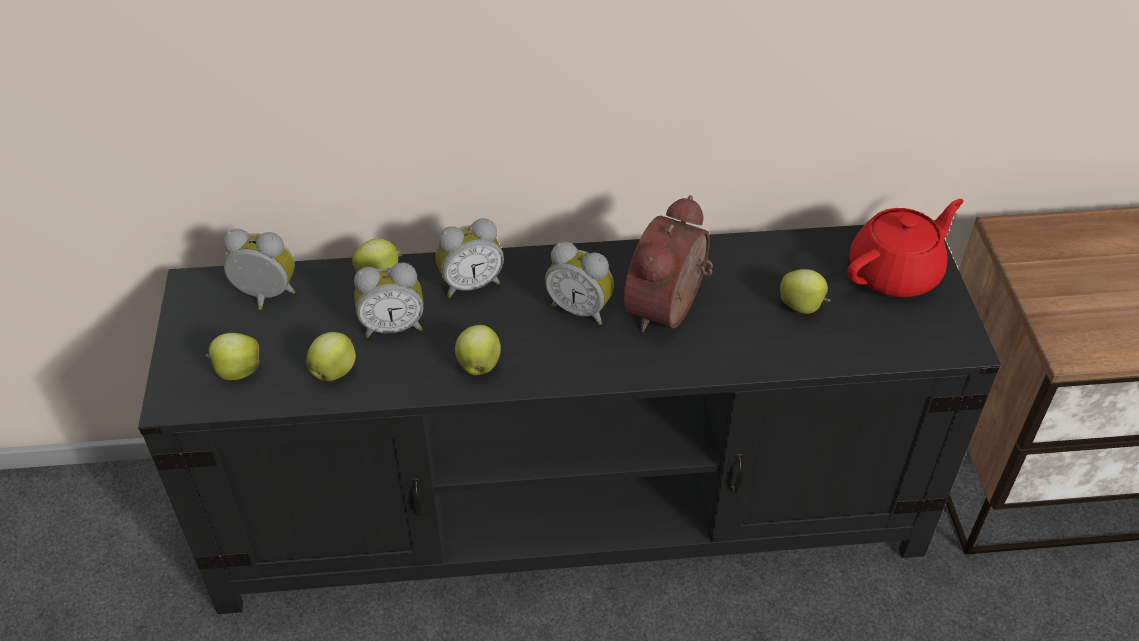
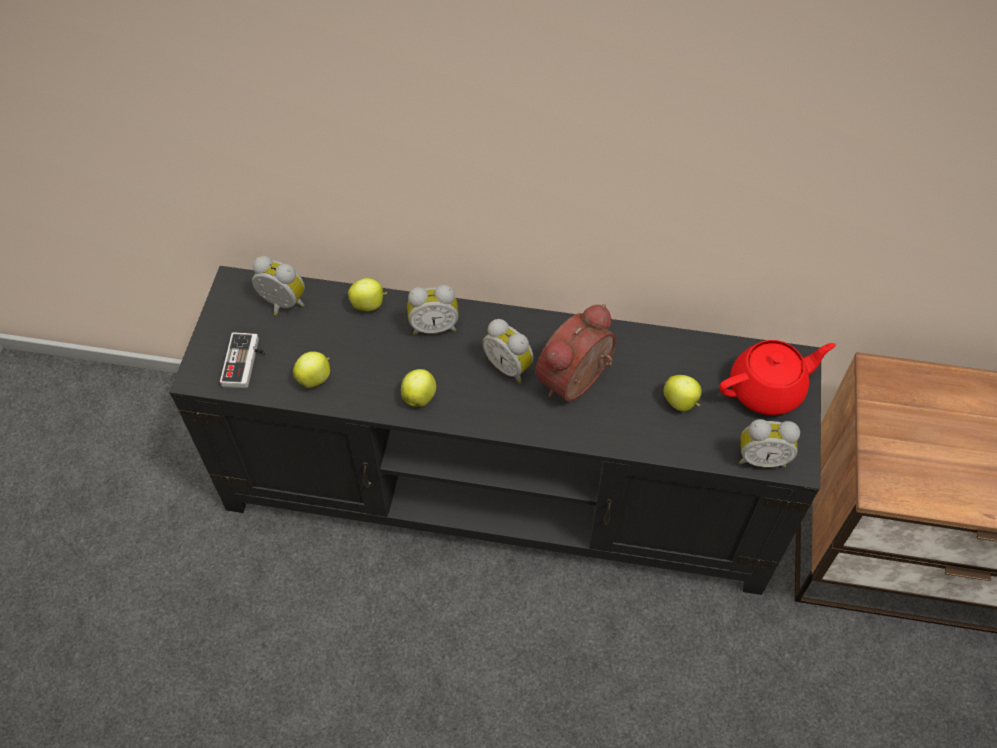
camera: 15 degrees right, 10 degrees up
(237, 371) = (247, 363): apple -> game controller
(393, 326) = (366, 350): alarm clock -> alarm clock (761, 457)

